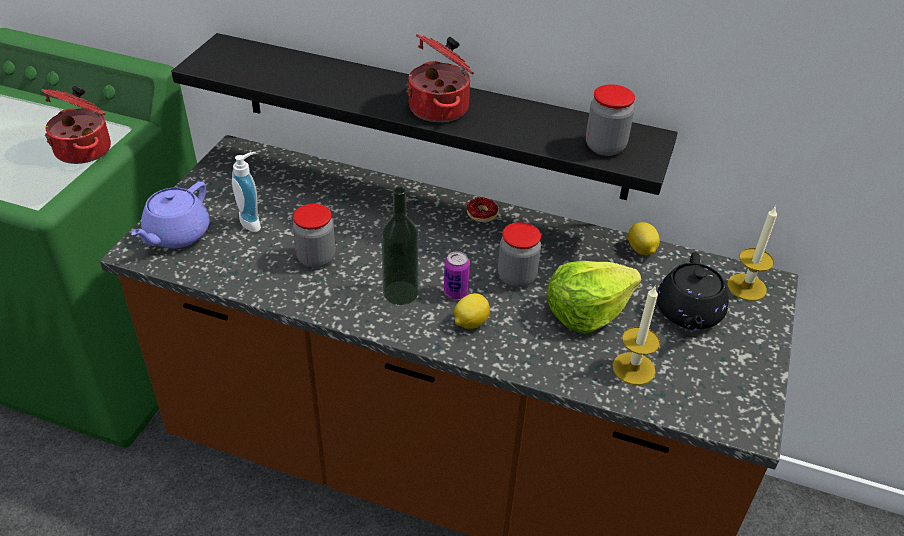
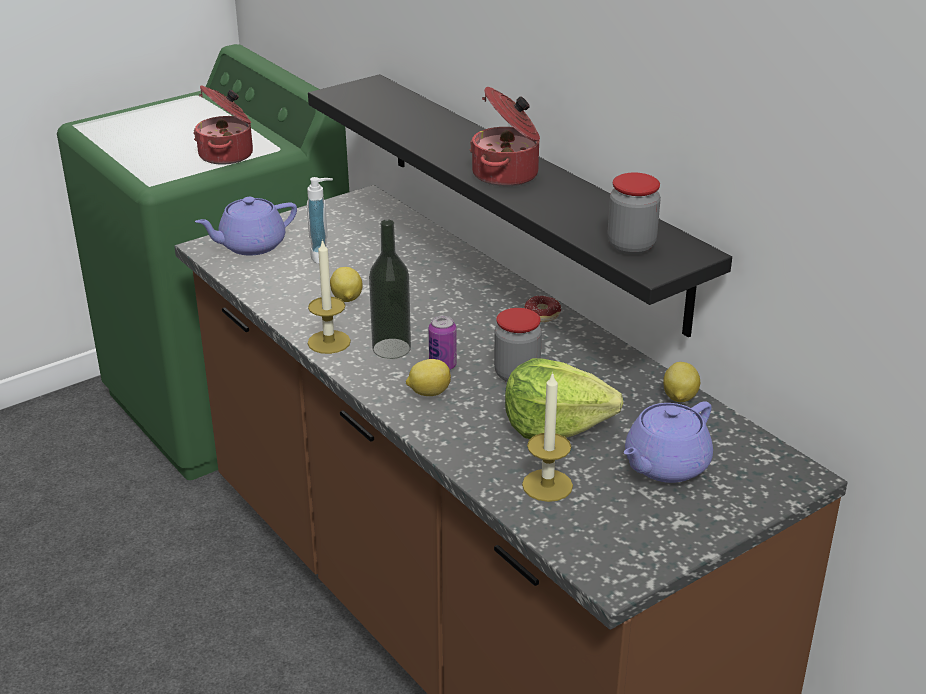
camera: 35 degrees right, 10 degrees down
(316, 258) = (346, 299): jar -> lemon
(688, 313) = (665, 465): black teapot -> purple teapot
(746, 287) = (764, 469): candle -> candle (329, 342)

